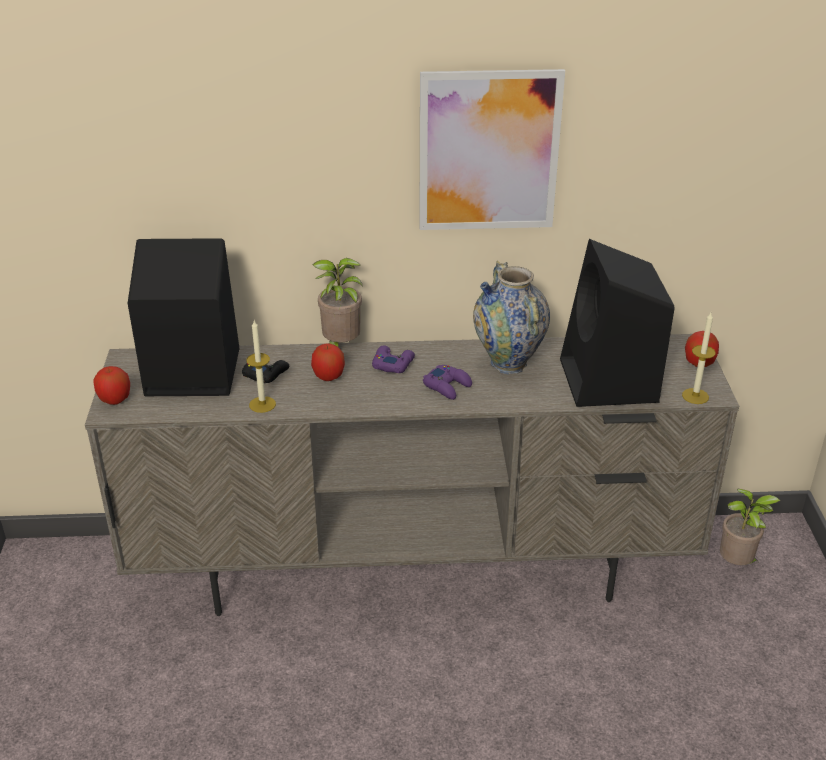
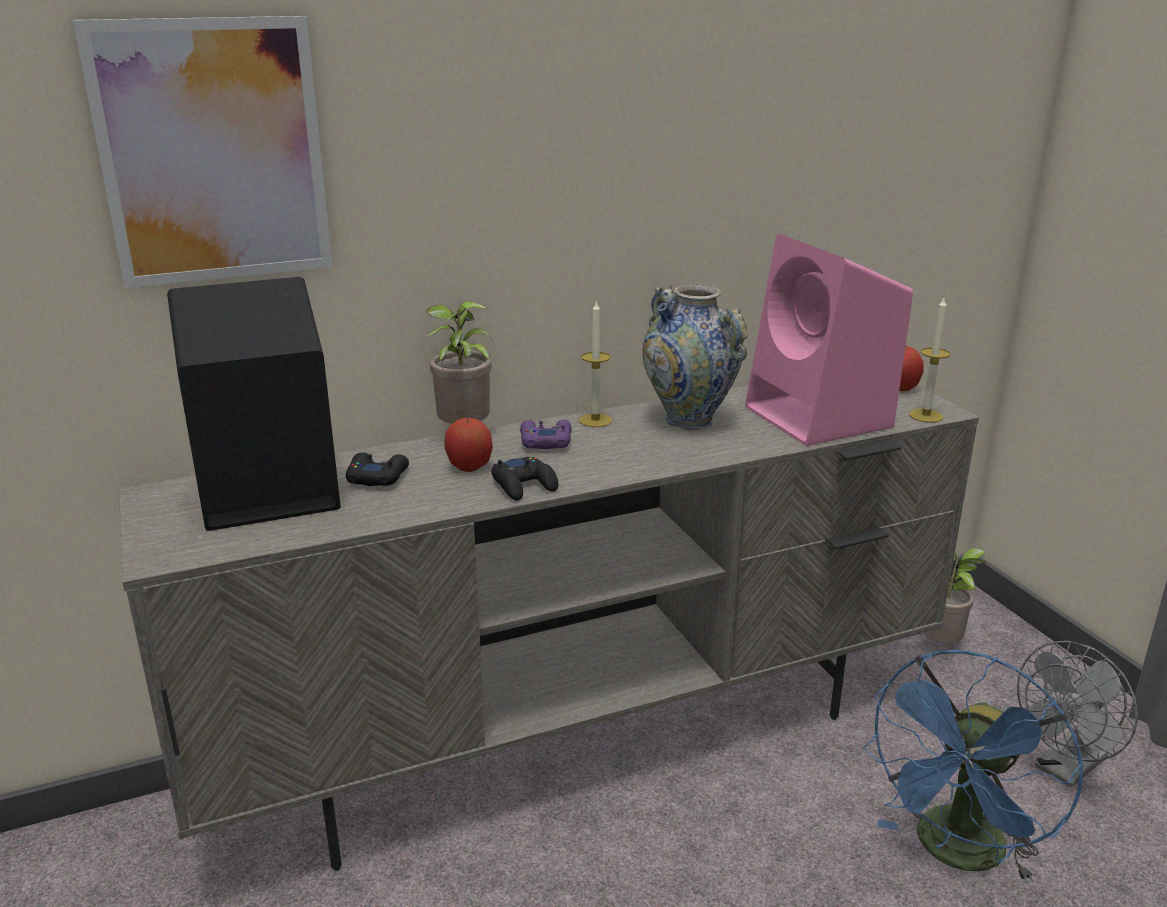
camera: 20 degrees left, 10 degrees down
(114, 399) = (159, 543): apple -> none
(262, 404) = (396, 510): candle -> candle (595, 420)
(355, 401) = (524, 485): none -> black game controller
(447, 386) = (634, 452): purple game controller -> none
(488, 151) = (636, 139): picture -> picture (213, 153)
(610, 382) = (821, 418): black speaker -> pink speaker
(634, 724) = (957, 854): none -> blue fan
(765, 687) = (1065, 769): none -> grey fan

